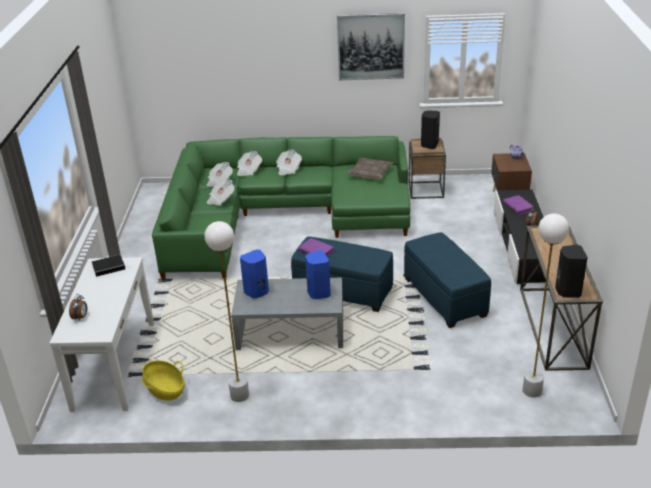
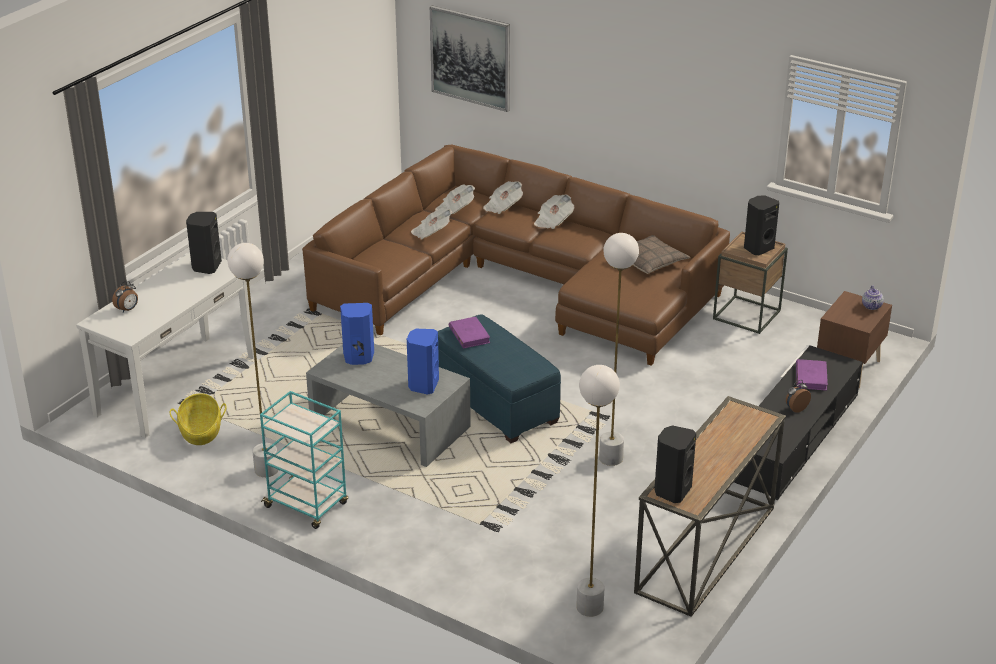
camera: 30 degrees right, 0 degrees up
(110, 267) = (206, 266): book -> black speaker
(279, 216) = (519, 283): green sofa -> brown sofa
(293, 407) = (307, 506): none -> turquoise cart
(371, 46) = (709, 79): picture -> picture (471, 58)
(444, 297) = (610, 458): blue ottoman -> white floor lamp

